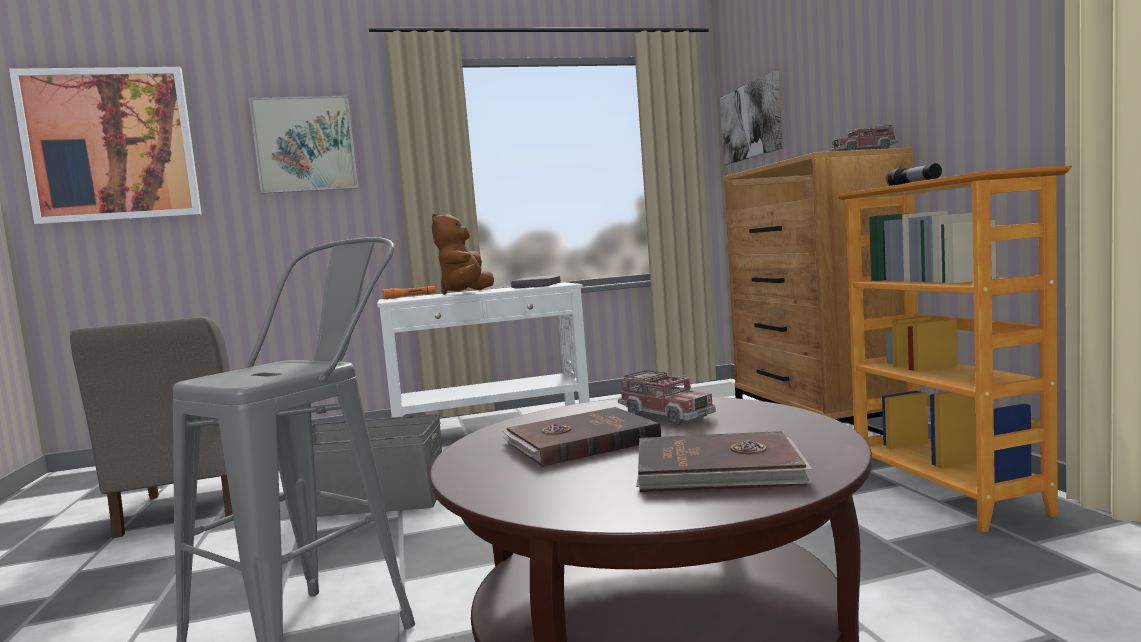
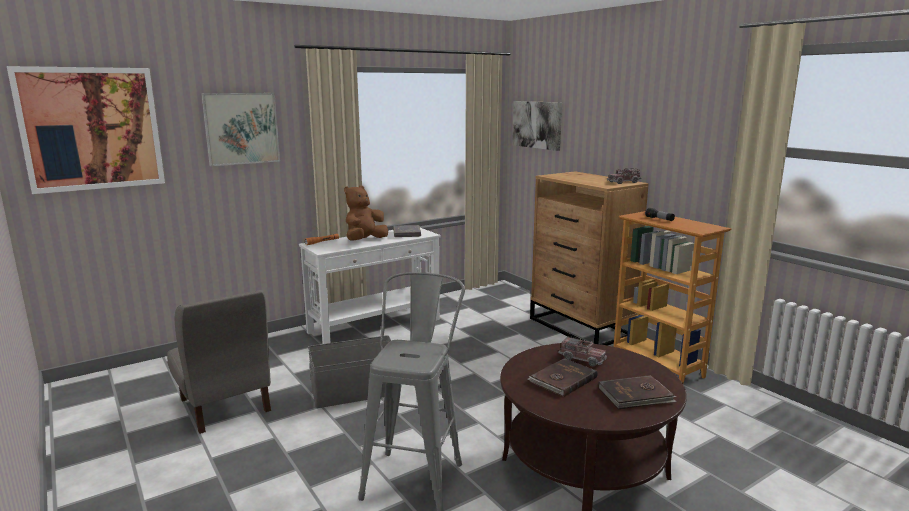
camera: 20 degrees left, 10 degrees up
(466, 293) = (365, 241): brown plush toy -> brown plush toy turned 45 degrees clockwise

